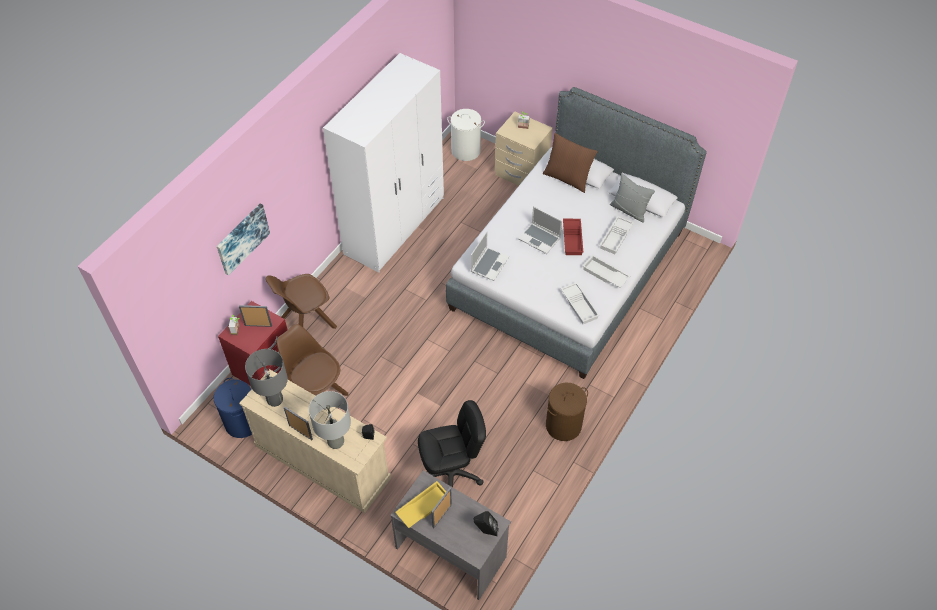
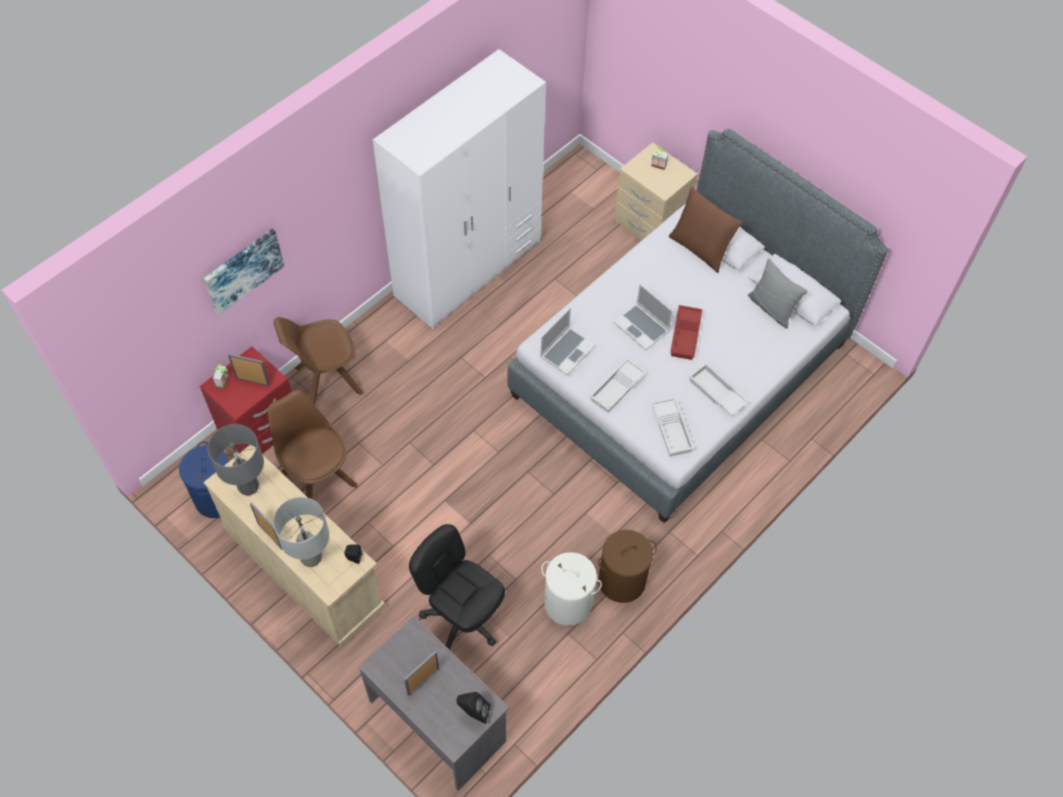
camera: 10 degrees right, 5 degrees up
(423, 506) = (402, 663): yellow tray -> none
(451, 474) = (462, 618): black office chair -> black office chair turned 135 degrees counterclockwise
(466, 151) = (585, 180): white laundry basket -> white laundry basket (568, 603)
(616, 238) = (745, 344): white tray -> white tray (617, 388)

